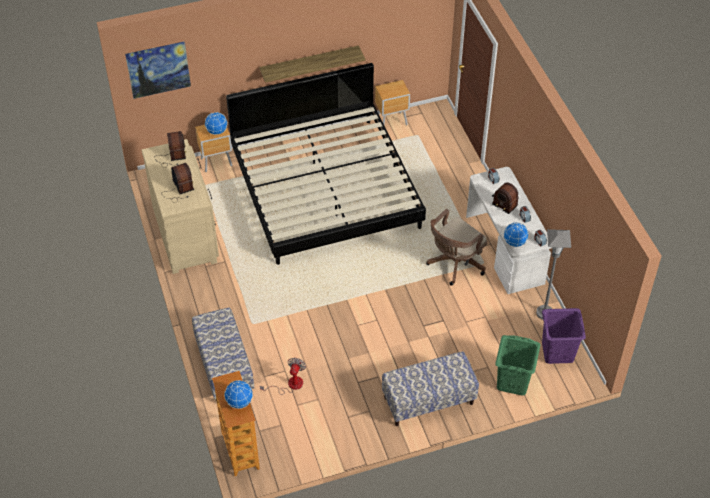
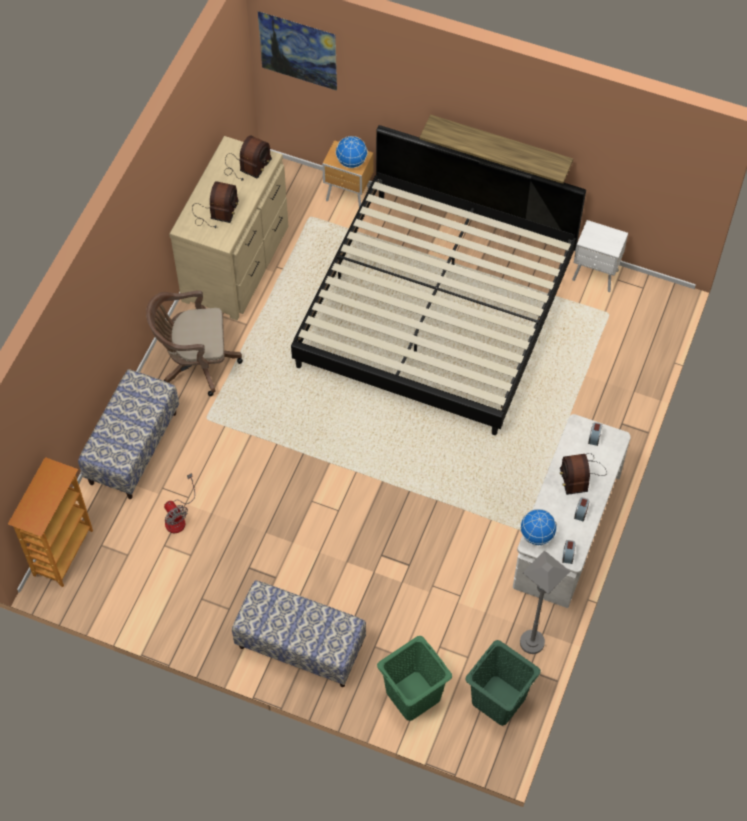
camera: 40 degrees right, 10 degrees up
(239, 402) = (45, 505): globe -> none
(290, 385) = (178, 517): fan -> fan turned 90 degrees clockwise
(392, 122) = (596, 276): brown nightstand -> white nightstand
(454, 264) = (488, 507): brown office chair -> brown office chair (195, 362)
(558, 352) = (498, 700): purple laundry basket -> green laundry basket

